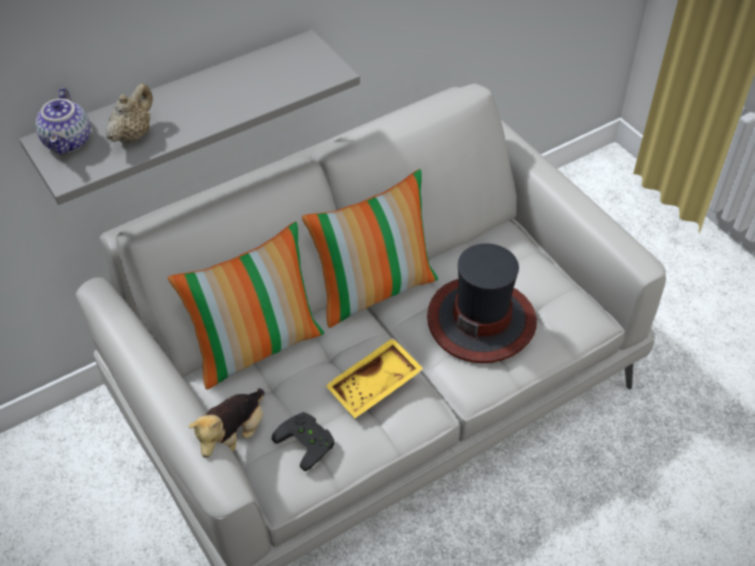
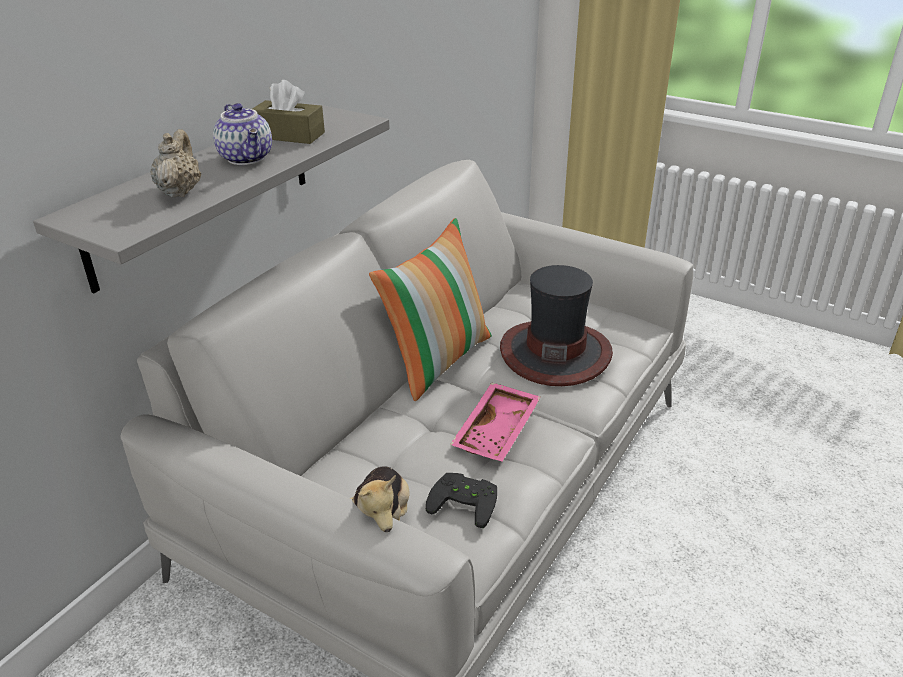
camera: 25 degrees left, 15 degrees down
(69, 142) = (103, 210): teapot -> teapot (247, 158)
(256, 346) = (350, 438): pillow -> none
(259, 78) = (289, 135): none -> brown tissue box
(375, 386) = (498, 432): yellow tray -> pink tray

